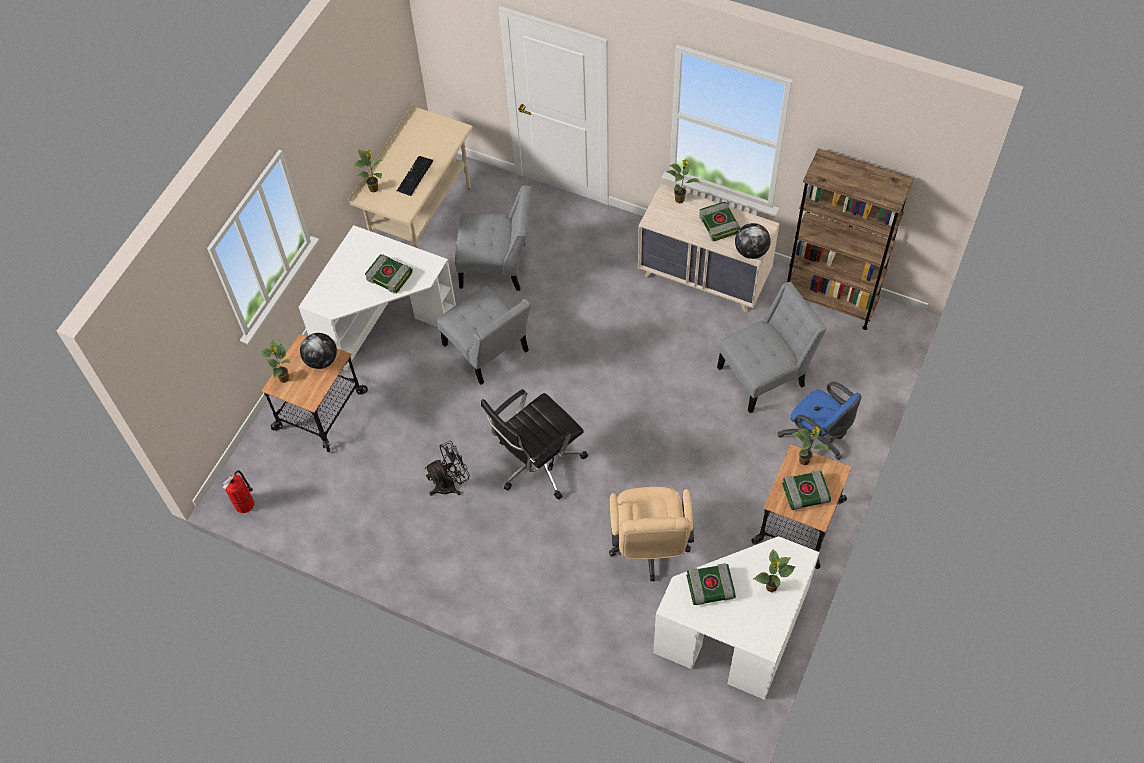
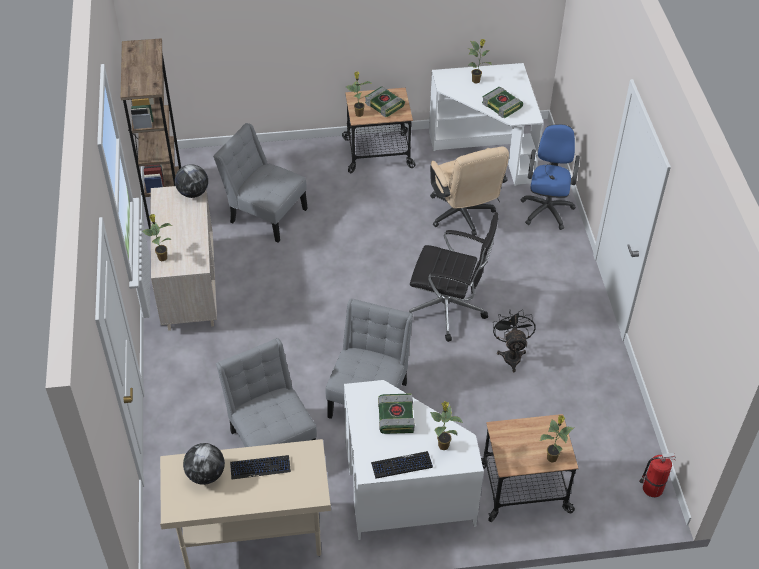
camera: 125 degrees left, 10 degrees down
(321, 360) = (511, 440): globe -> globe (206, 474)
(345, 258) = (401, 465): none -> keyboard
(374, 188) = (299, 494): potted plant -> potted plant (443, 445)
(450, 484) = (511, 354): black fan -> black fan turned 60 degrees clockwise
(649, 549) = (463, 216): beige office chair -> beige office chair turned 105 degrees clockwise
(720, 225) = (176, 221): book -> none
(815, 441) = (305, 167): blue office chair -> blue office chair (547, 208)

